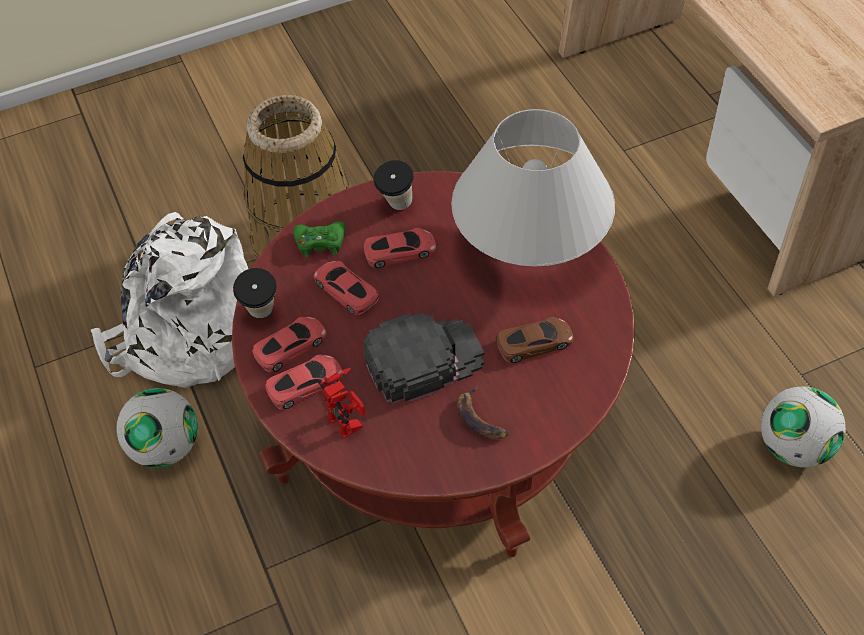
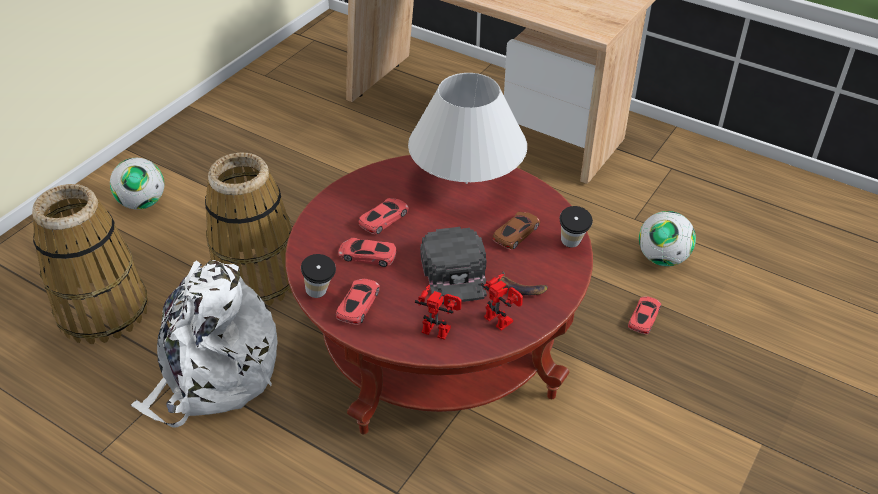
camera: 35 degrees left, 10 degrees down
(136, 210) = (103, 310): none -> basket
(166, 447) = (256, 454): football -> football (143, 203)
(305, 384) = (389, 321): red toy car -> red toy car (644, 317)
(320, 243) = (324, 235): green game controller -> none
(396, 207) = (359, 195): cup -> cup (572, 245)
(423, 359) = (455, 272): black cap -> black cap turned 135 degrees clockwise
(427, 446) = (502, 318): none -> toy robot

